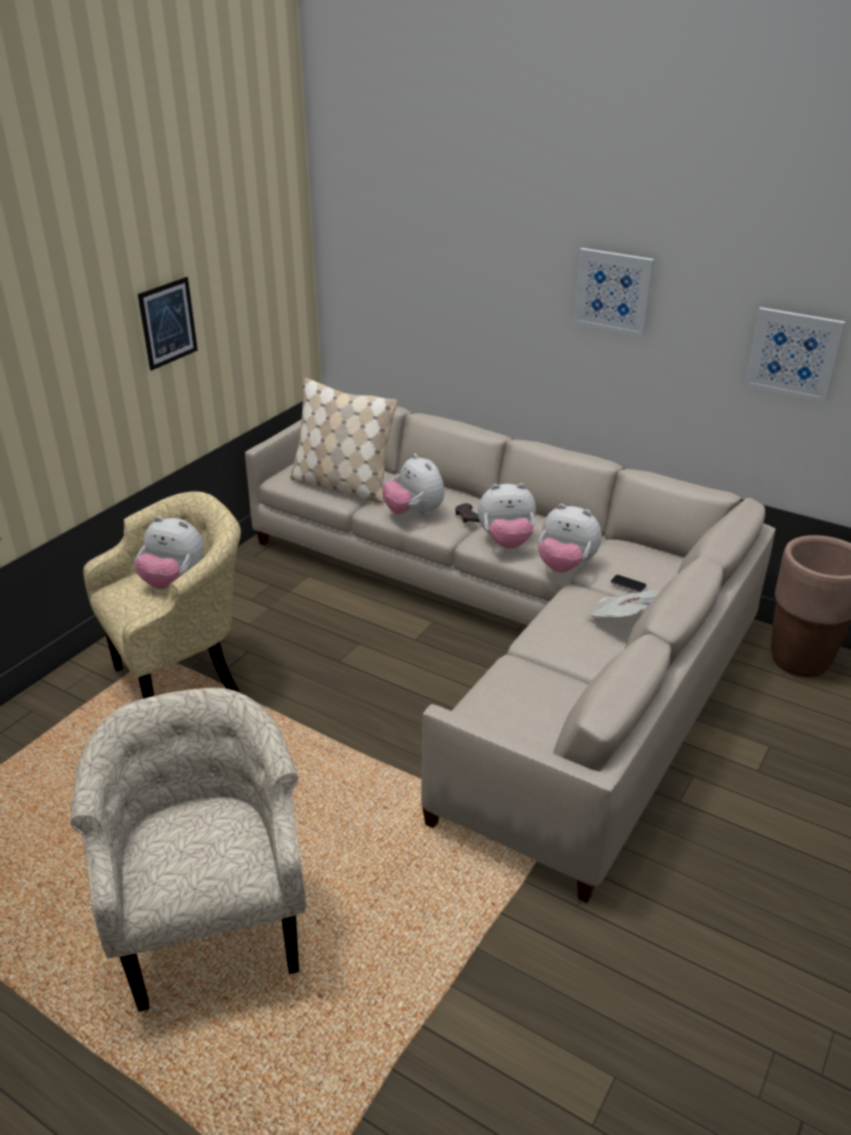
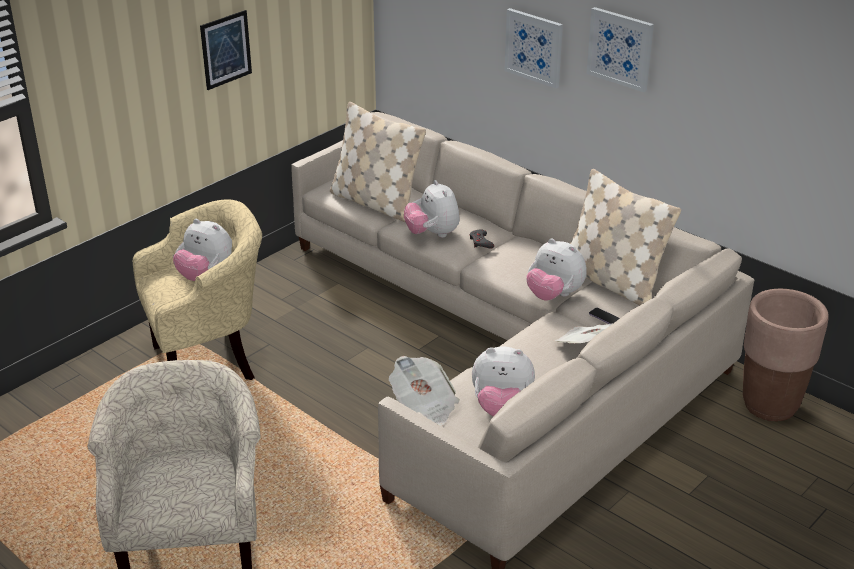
camera: 10 degrees right, 0 degrees up
(468, 708) = (424, 405): none -> newspaper
(506, 542) = (507, 269): plush toy -> plush toy (501, 408)
(622, 546) = (612, 282): none -> beige pillow
(793, 354) = (768, 121): picture -> picture (534, 47)

